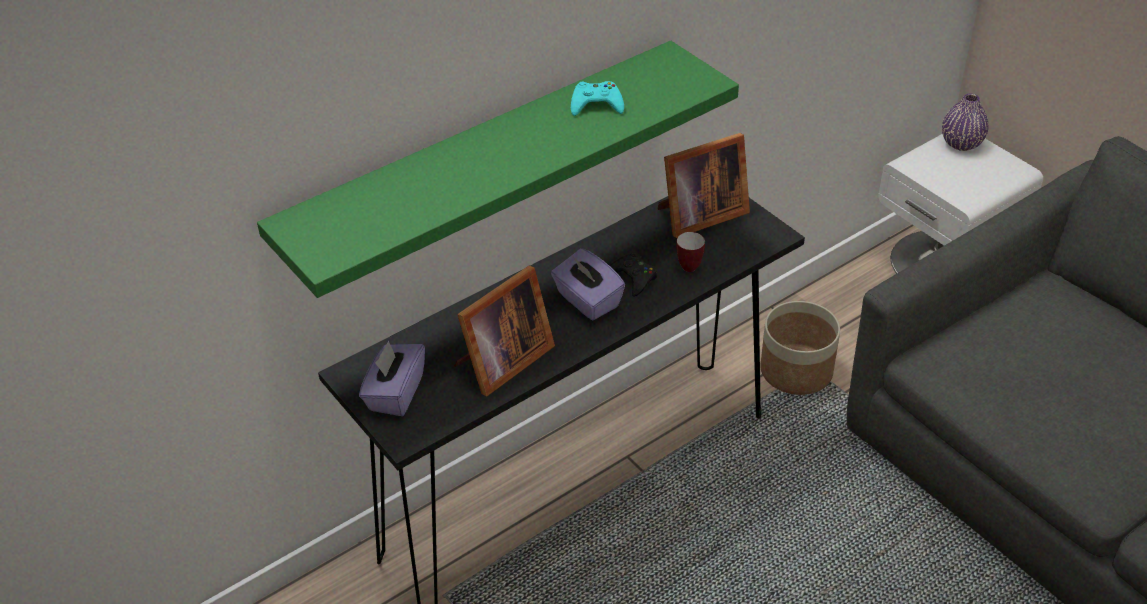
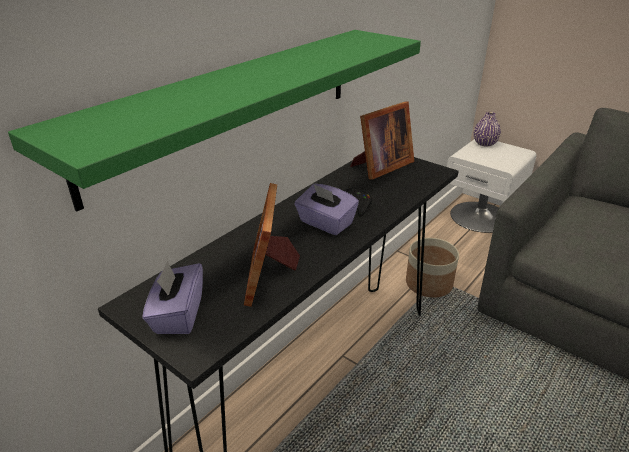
camera: 15 degrees left, 10 degrees down
(501, 362) = (271, 275): picture frame -> picture frame turned 150 degrees clockwise
(596, 104) = (321, 52): turquoise game controller -> none
(687, 264) = (388, 193): mug -> none

